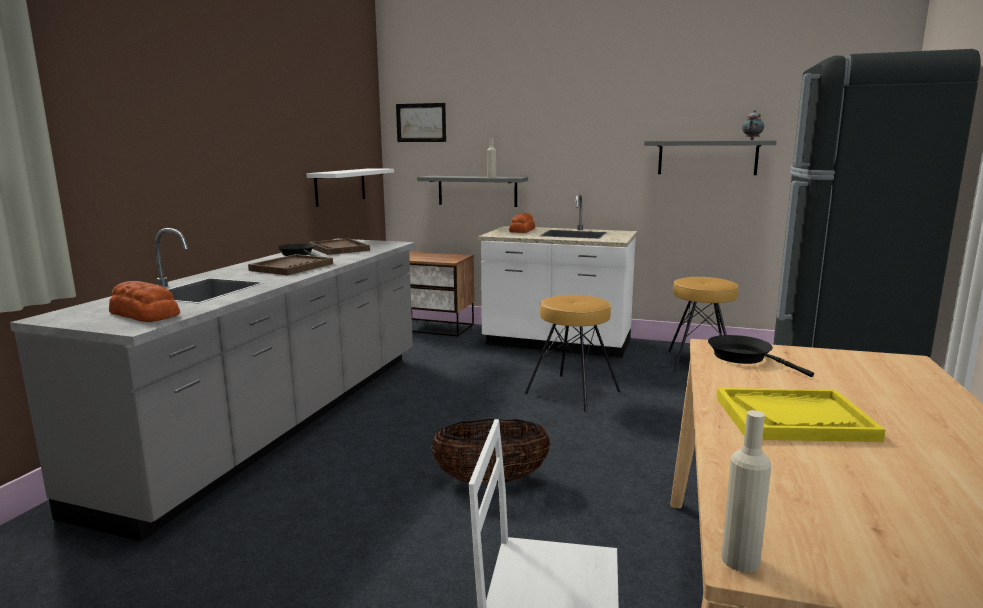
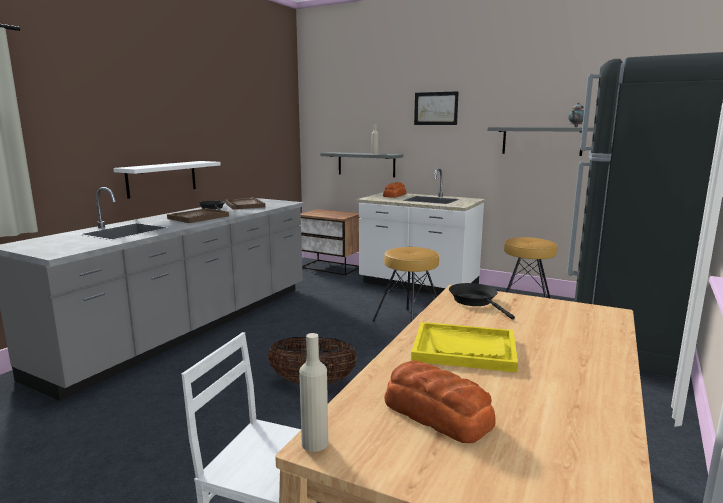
camera: 10 degrees right, 0 degrees up
(144, 314) = (70, 245): bread -> bread (436, 413)
(340, 186) = (261, 159): white shelf -> white shelf (162, 178)
(421, 122) = (327, 112): picture -> picture (436, 108)

